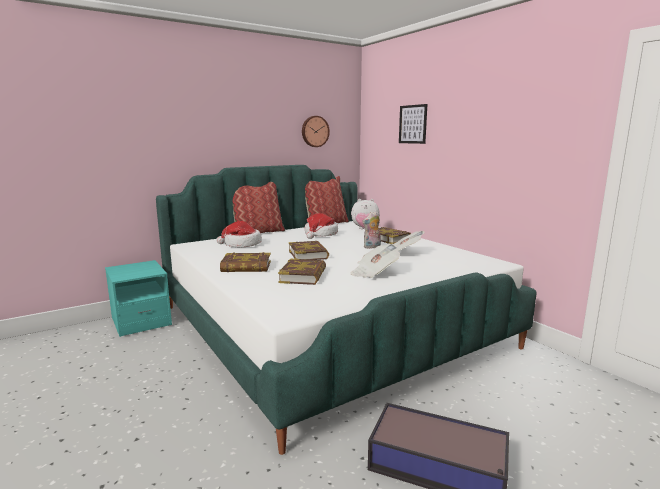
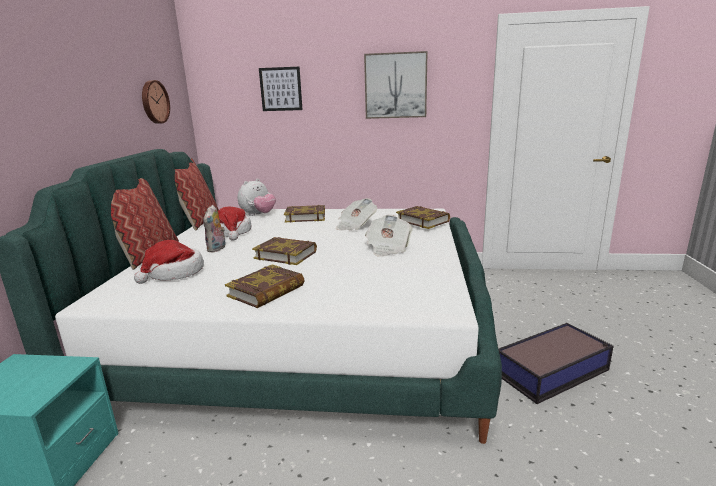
camera: 50 degrees left, 5 degrees up
(303, 276) = (347, 274): book -> book (422, 221)
(372, 247) = (317, 228): plush toy -> plush toy (217, 249)
(503, 122) = (395, 85): none -> picture

